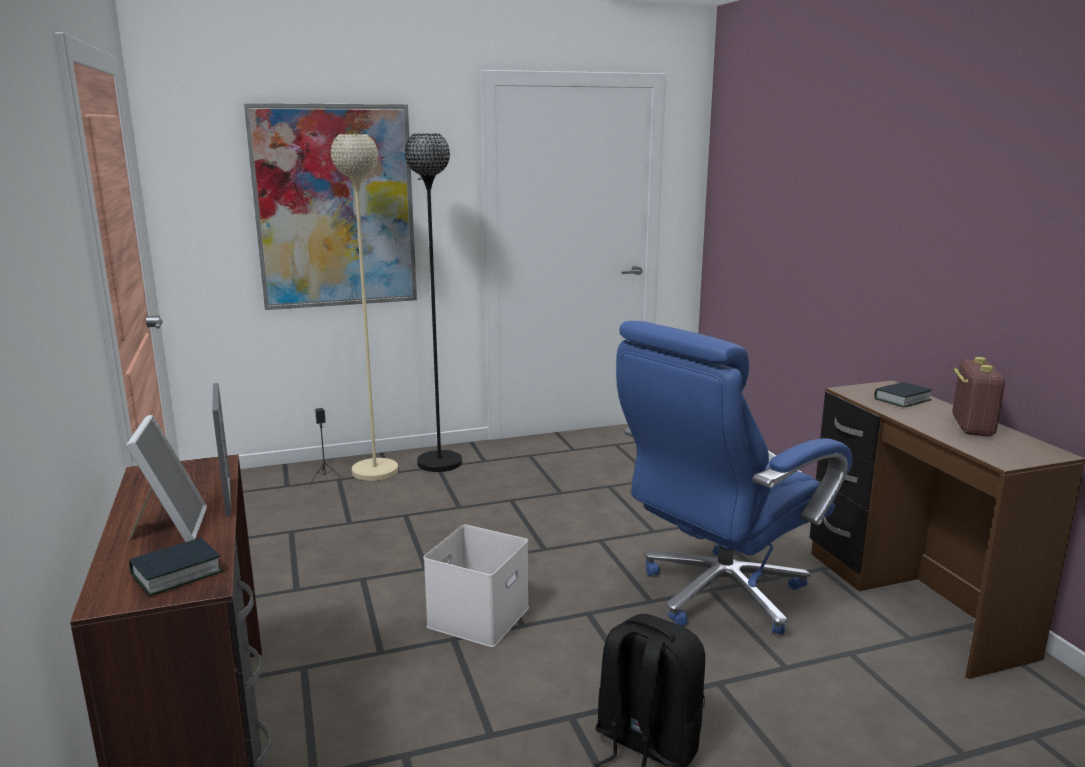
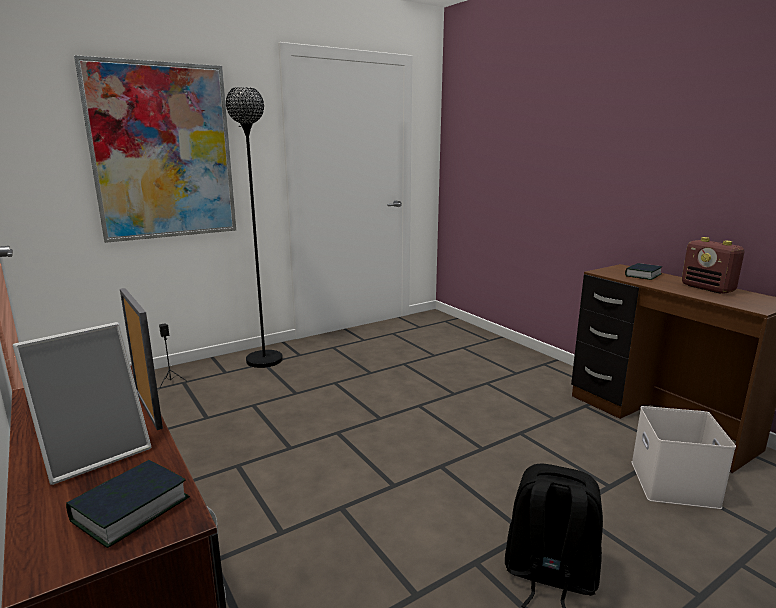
camera: 15 degrees left, 0 degrees up
(170, 528) = (96, 452): picture frame -> picture frame turned 75 degrees clockwise
(375, 471) = (212, 372): beige floor lamp -> none
(478, 615) = (353, 483): white storage box -> white storage box (671, 482)
(716, 597) = (528, 438): blue office chair -> none
(971, 427) = (708, 288): radio -> radio turned 150 degrees clockwise

